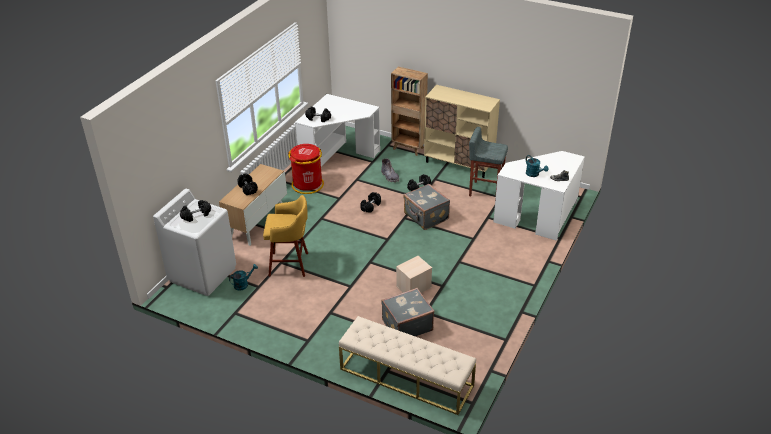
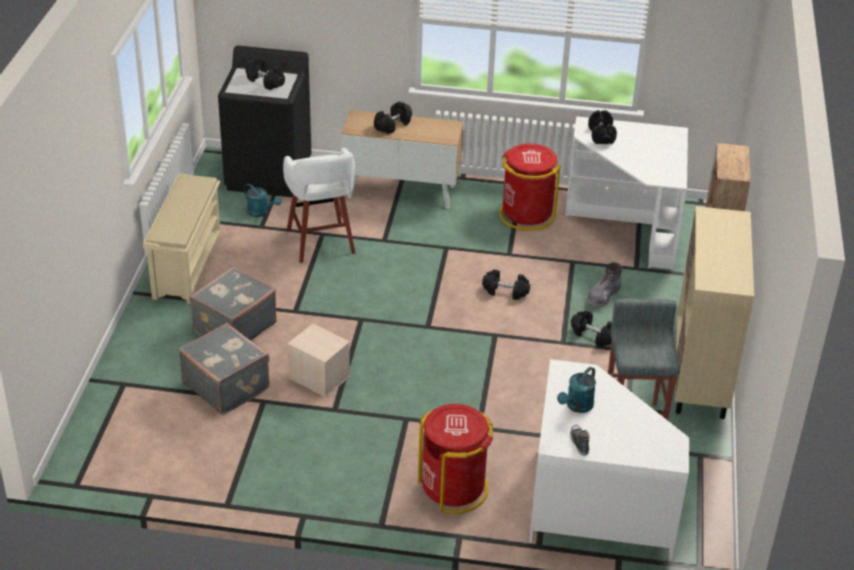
camera: 70 degrees right, 0 degrees up
(203, 274) = (269, 174): white washing machine -> black washing machine
(281, 326) = (187, 266): none -> beige shoe rack
(290, 264) = (321, 243): yellow stool -> white stool
(406, 377) = (114, 405): beige bench -> none
(425, 217) = (510, 359): grey suitcase -> grey suitcase (233, 327)
(514, 256) = (454, 488): none -> red trash can

